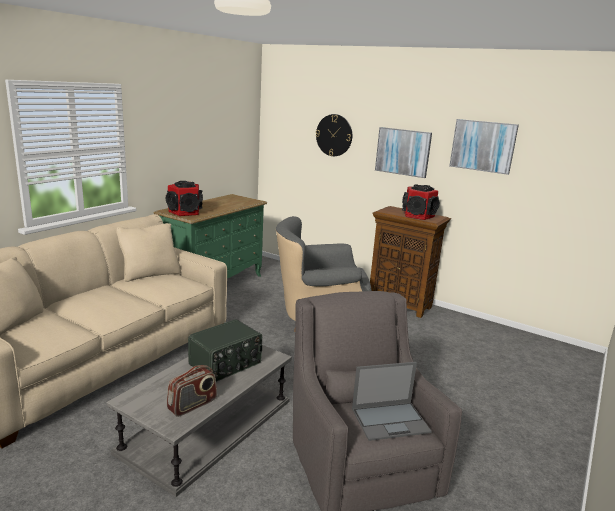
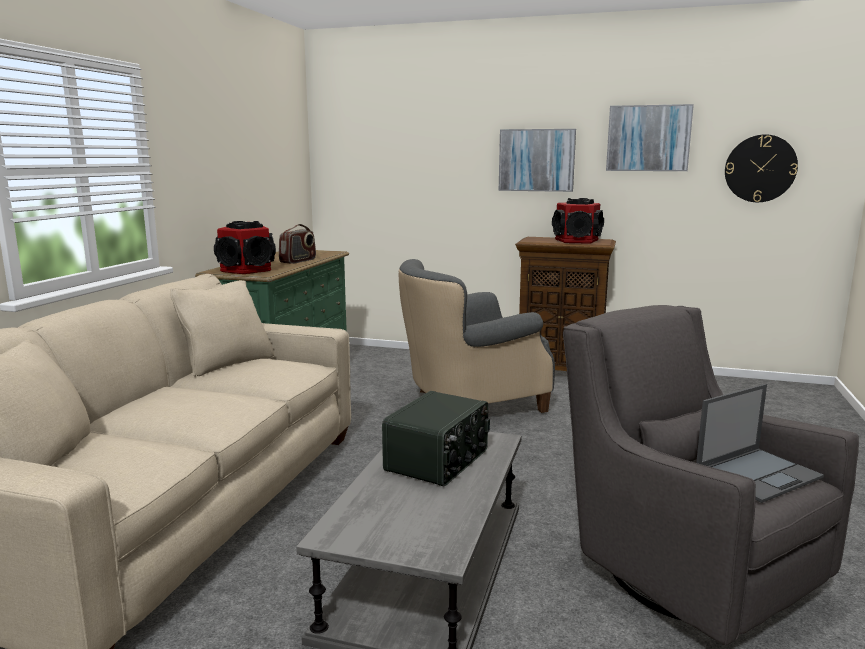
camera: 15 degrees left, 5 degrees down
(192, 405) = (442, 521): radio -> radio (298, 261)
(334, 135) = (431, 149): wall clock -> wall clock (760, 168)

